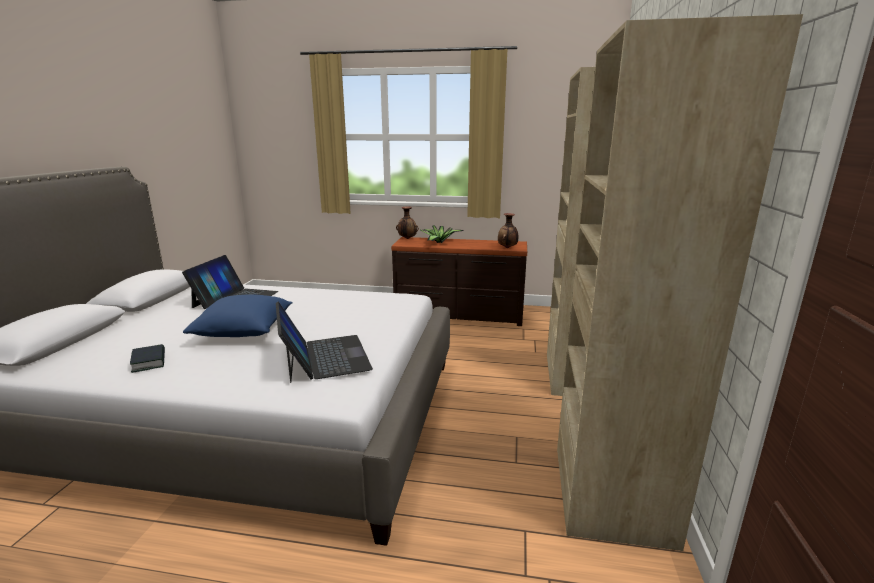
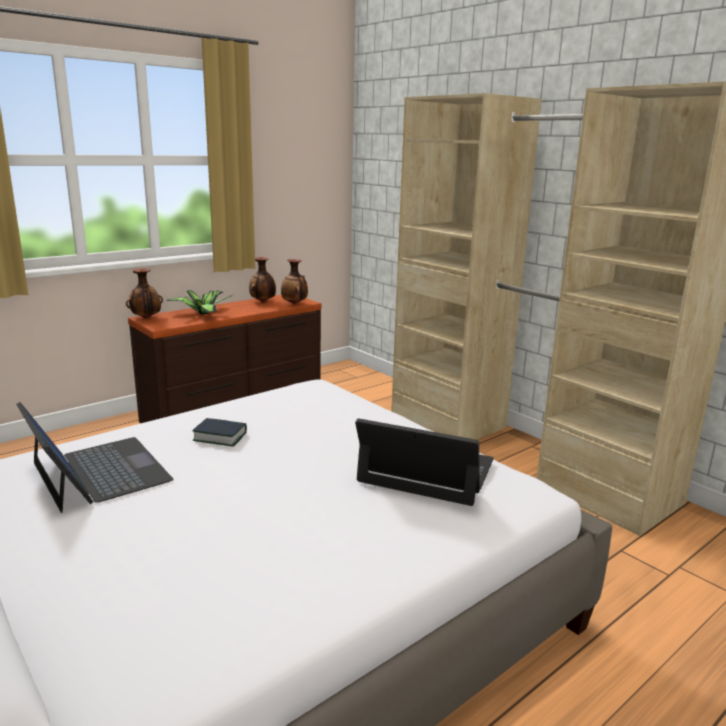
camera: 50 degrees left, 0 degrees up
(149, 362) = (247, 593): book -> book (220, 437)
(245, 332) = (255, 496): blue pillow -> none
(492, 243) = (263, 301): none -> vase

